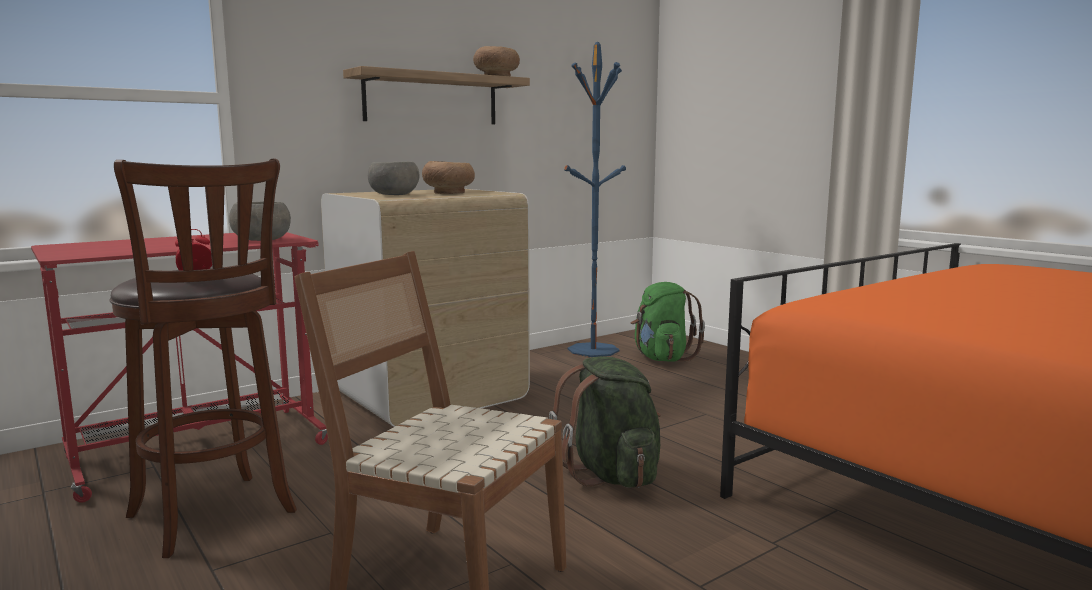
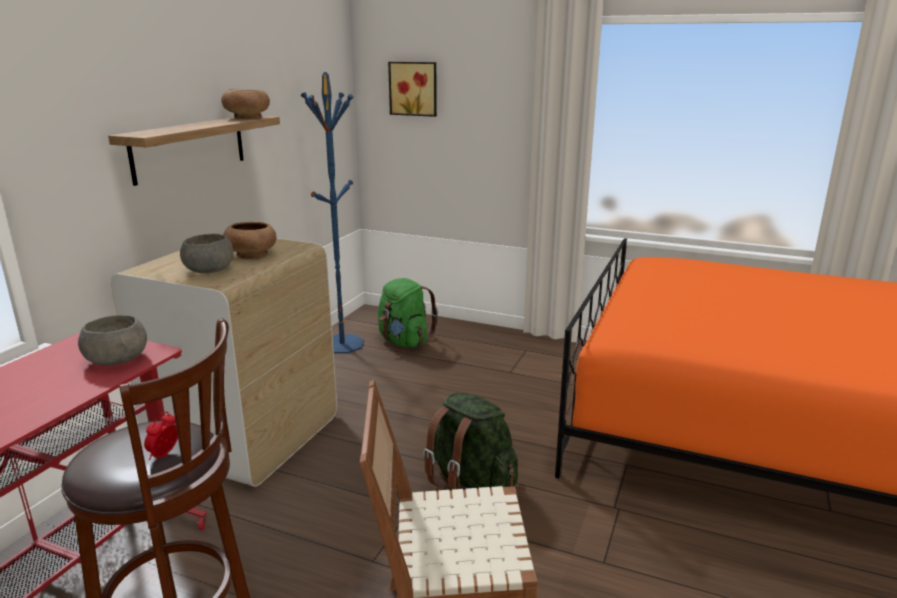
camera: 30 degrees left, 10 degrees up
(714, 71) = (414, 88): none -> picture

